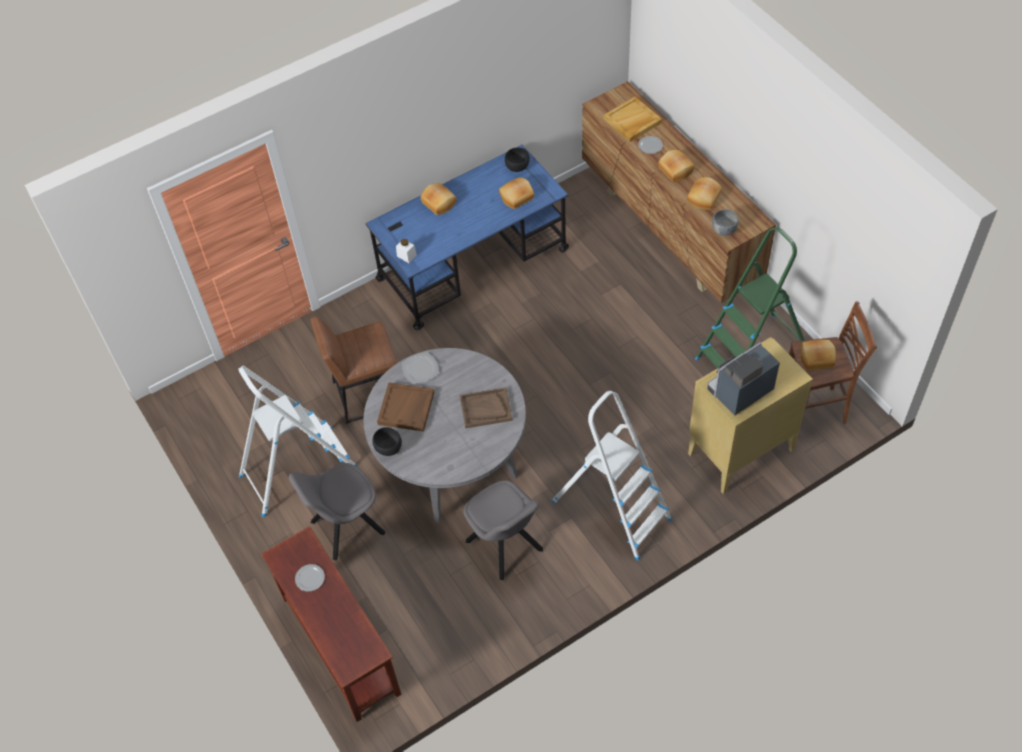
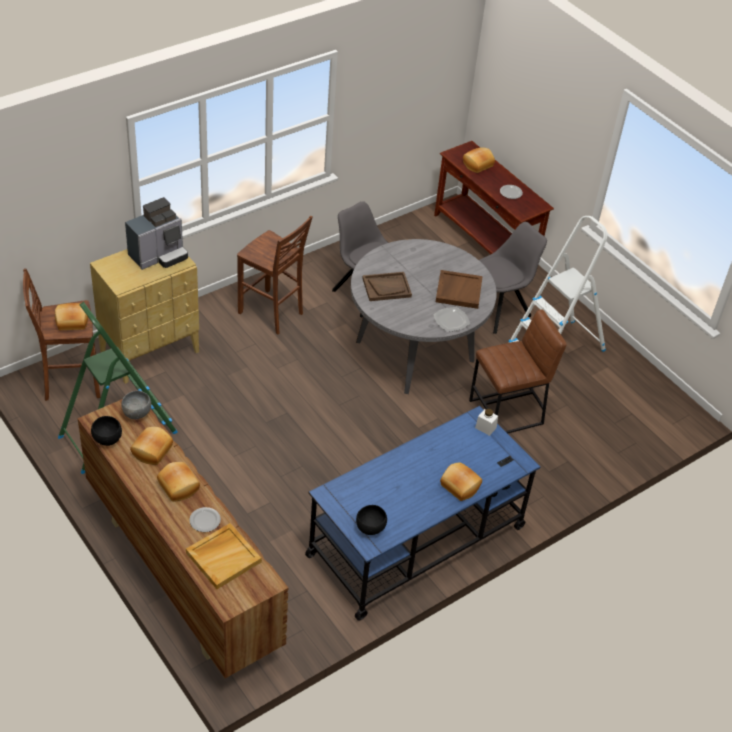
camera: 170 degrees right, 10 degrees down
(388, 449) = (468, 263): black bowl -> black bowl (107, 439)
(517, 198) = (368, 489): bread -> bread (477, 164)
(612, 510) = (272, 314): white step ladder -> brown stool

